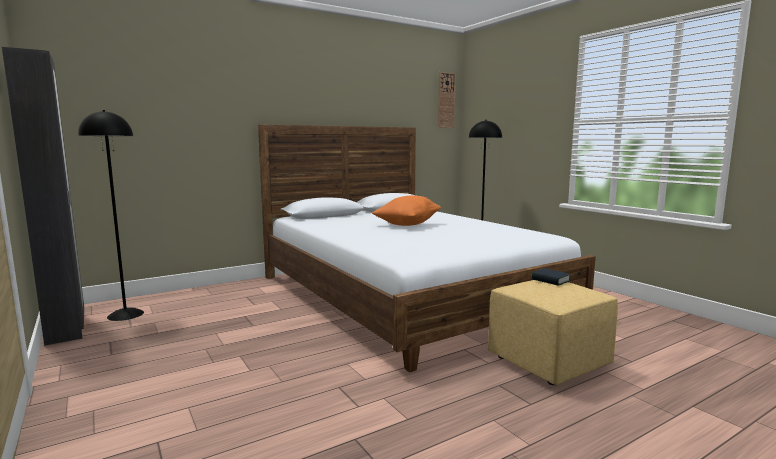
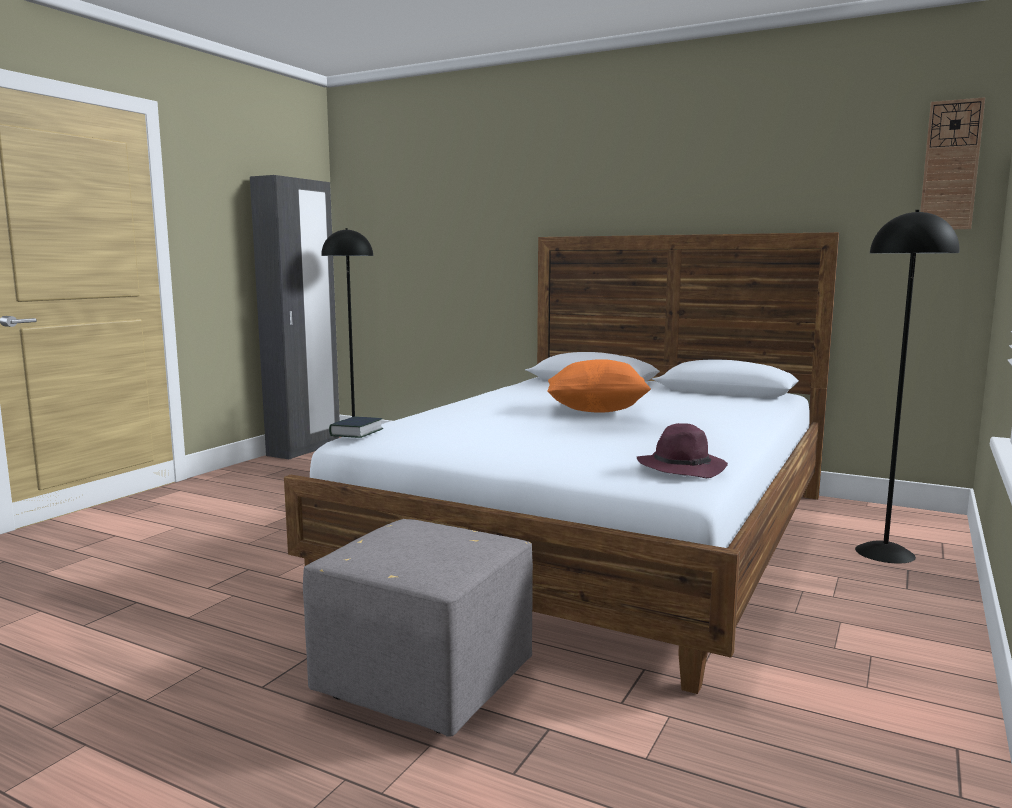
camera: 60 degrees right, 0 degrees up
(535, 233) = (682, 468): none -> purple hat
(547, 362) = (427, 682): yellow ottoman -> grey ottoman
(550, 280) = (482, 540): book -> book (356, 433)

